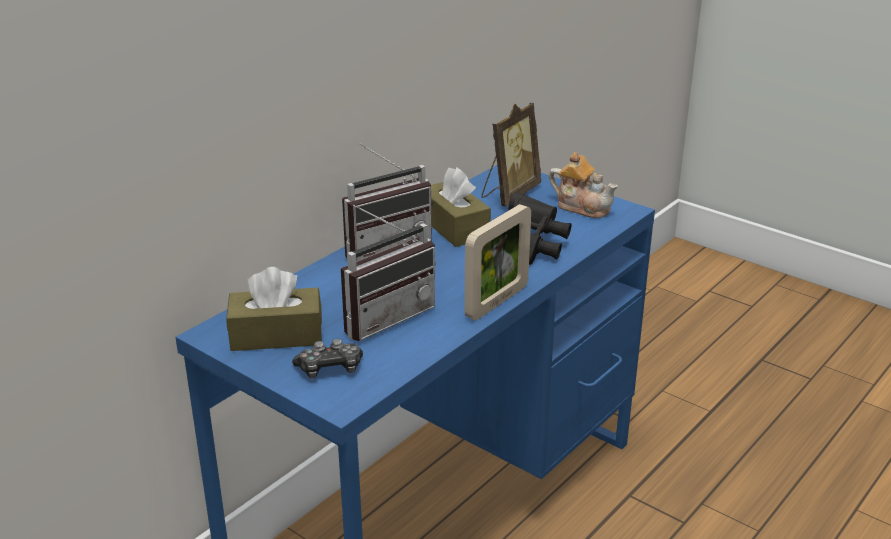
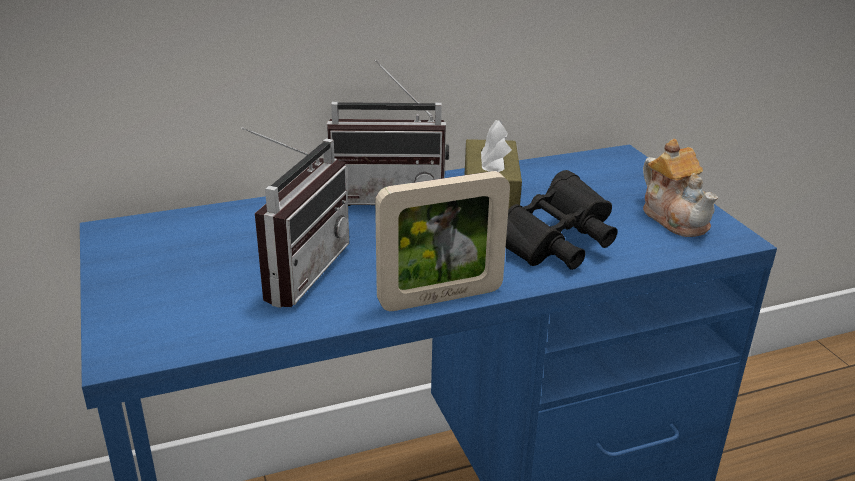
camera: 30 degrees right, 0 degrees up
(276, 335) = (164, 253): brown tissue box -> none
(330, 369) = (163, 310): game controller -> none
(384, 316) = (294, 270): radio -> radio turned 60 degrees counterclockwise
(509, 194) = (596, 179): picture frame -> none

